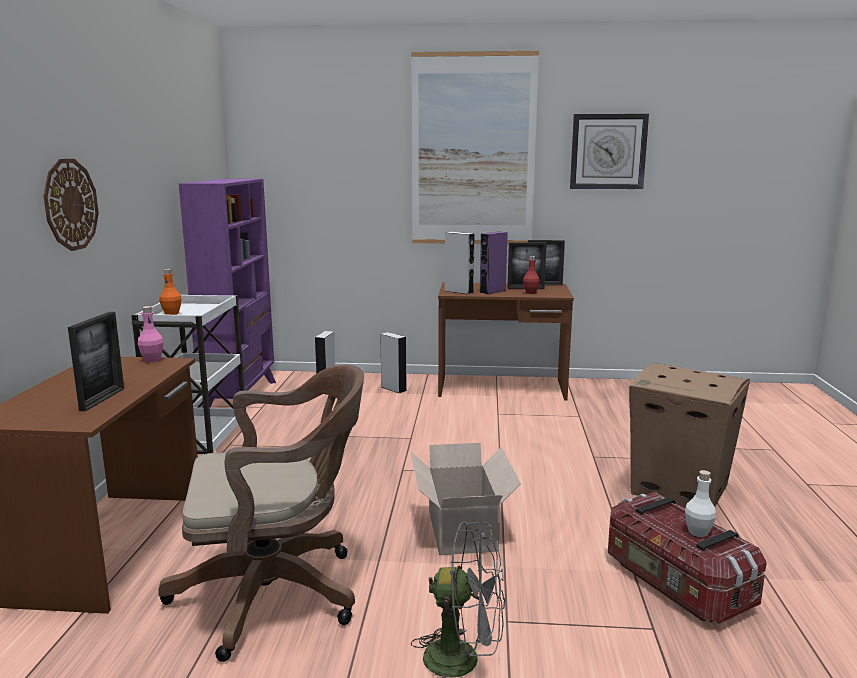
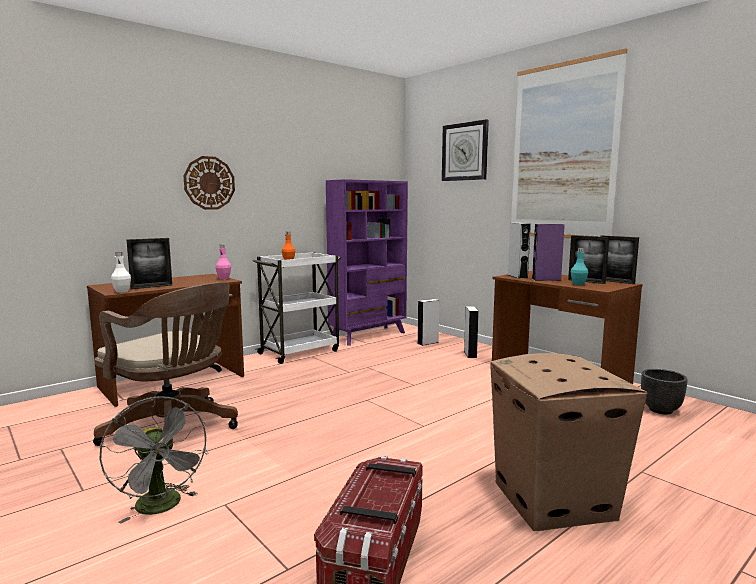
camera: 45 degrees right, 5 degrees down
(461, 532) = (318, 446): cardboard box -> none
(530, 292) = (578, 284): red bottle -> turquoise bottle
(608, 151) = (699, 142): wall clock -> wall clock (465, 151)
(612, 395) = (661, 410): none -> black planter
(698, 532) = (378, 504): white bottle -> white bottle (122, 291)

